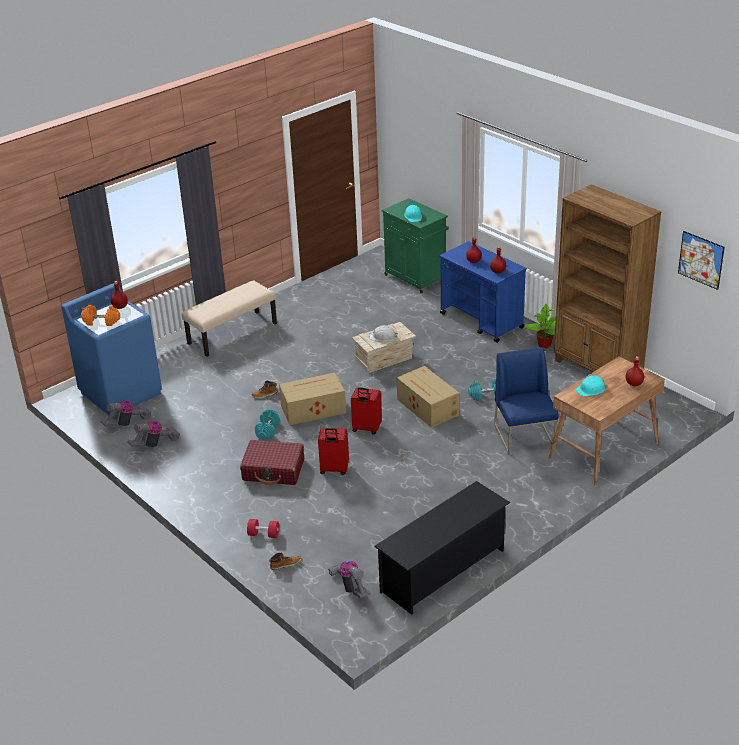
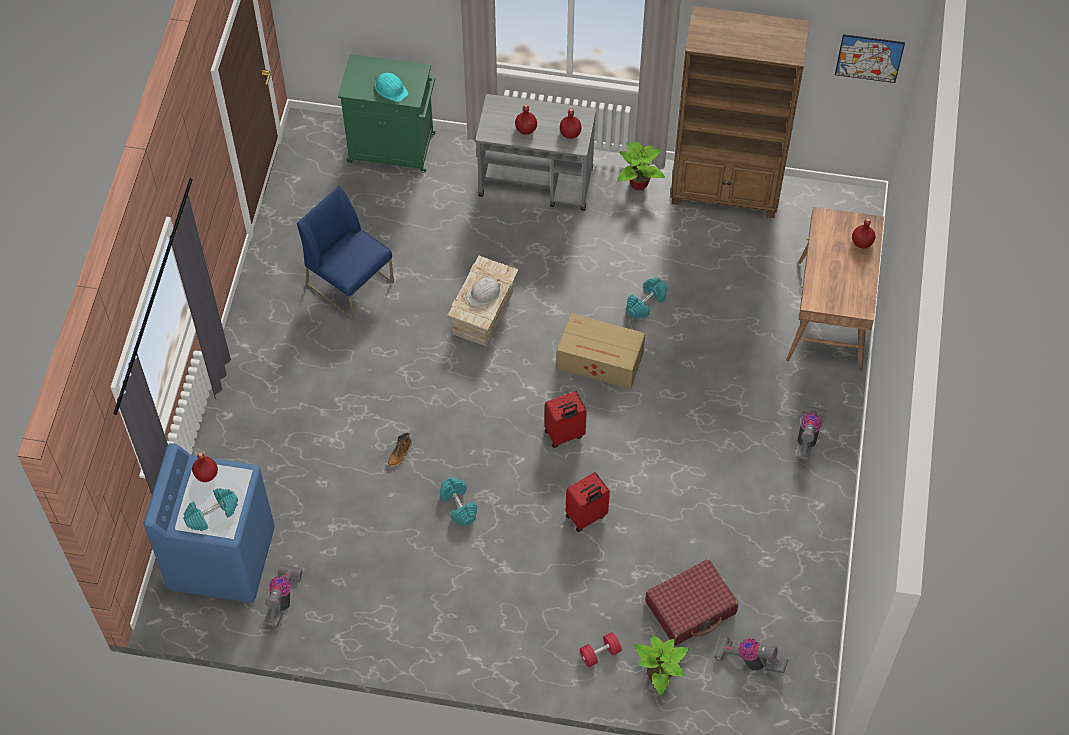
camera: 40 degrees left, 25 degrees up
(102, 321) = (212, 513): orange dumbbell -> turquoise dumbbell
(155, 444) = (351, 609): vacuum cleaner -> vacuum cleaner (808, 437)
(232, 333) = (258, 376): beige bench -> none
(273, 470) = (523, 559): red suitcase -> red suitcase (691, 608)
(285, 564) = (659, 676): boot -> potted plant
(312, 409) = (477, 442): cardboard box -> none
(443, 571) = (815, 579): black shoe rack -> none
(482, 321) = (537, 182): blue cart -> grey cart
(525, 436) = (736, 342): blue chair -> blue chair (351, 283)
(591, 389) = (828, 277): turquoise hard hat -> none

